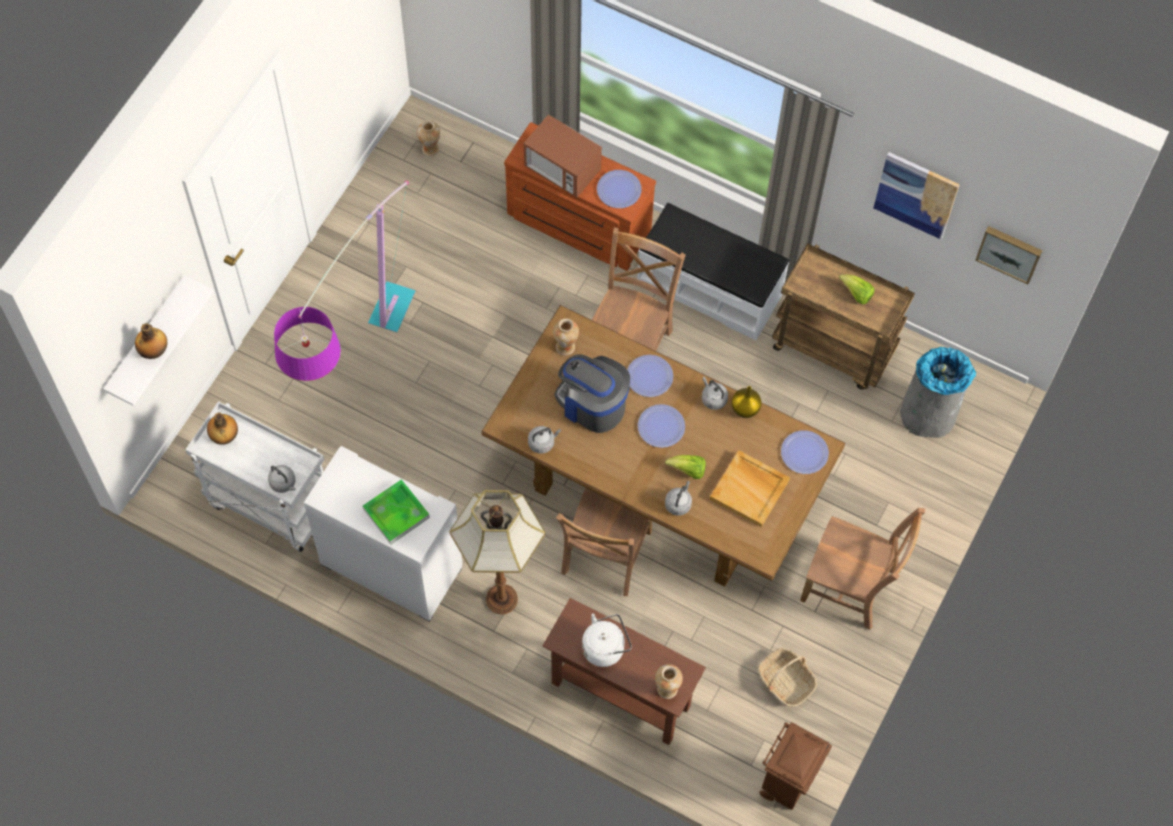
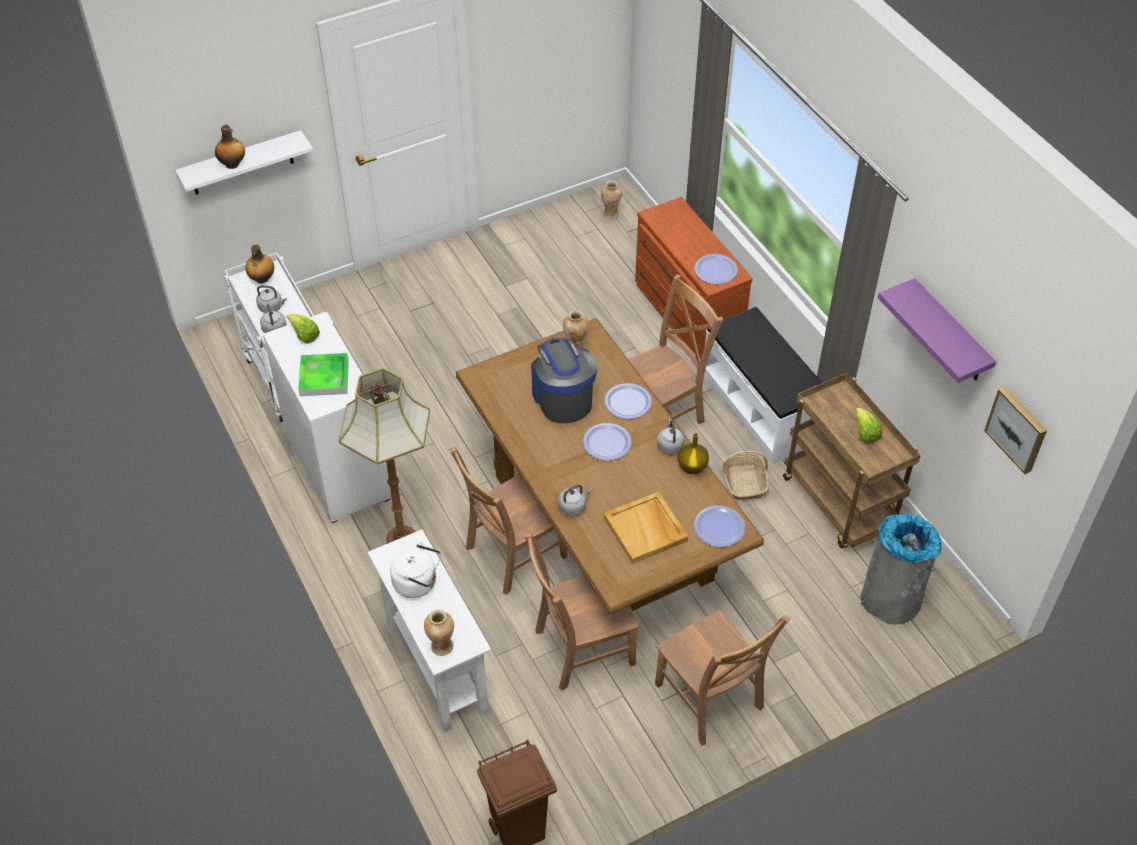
camera: 35 degrees right, 15 degrees down
(358, 382) = (424, 334): floor lamp -> none
(542, 442) = (497, 404): grey kettle -> grey kettle (272, 307)
(562, 170) = (680, 237): microwave -> none
(620, 694) = (436, 667): brown console table -> white console table
(688, 470) = (603, 487): lettuce -> lettuce (304, 335)
(721, 606) = (580, 648): none -> brown chair
(785, 681) = (589, 742): basket -> basket (744, 482)
(916, 194) = (950, 333): picture -> purple shelf

